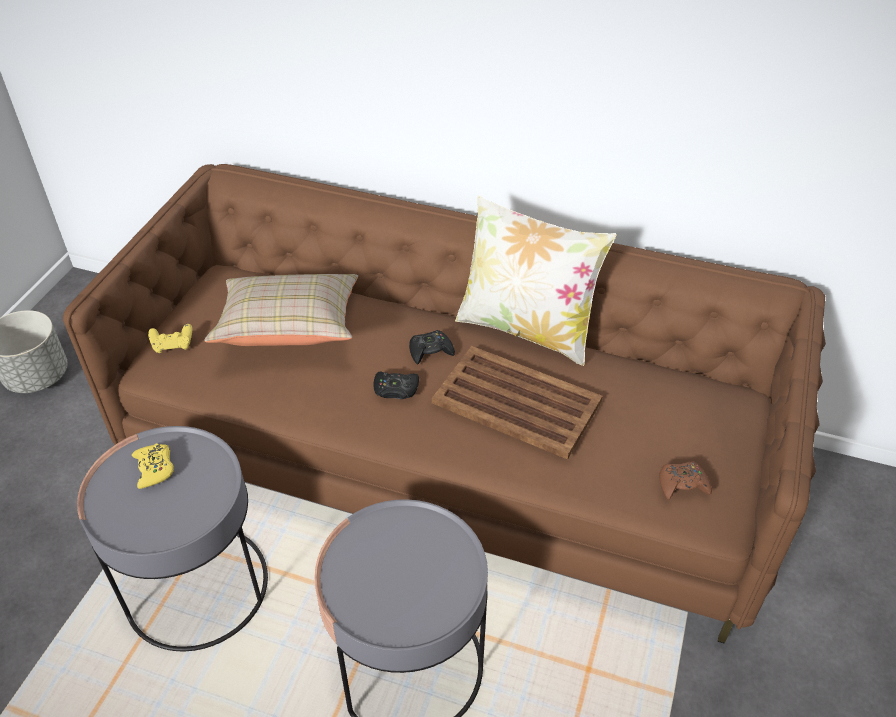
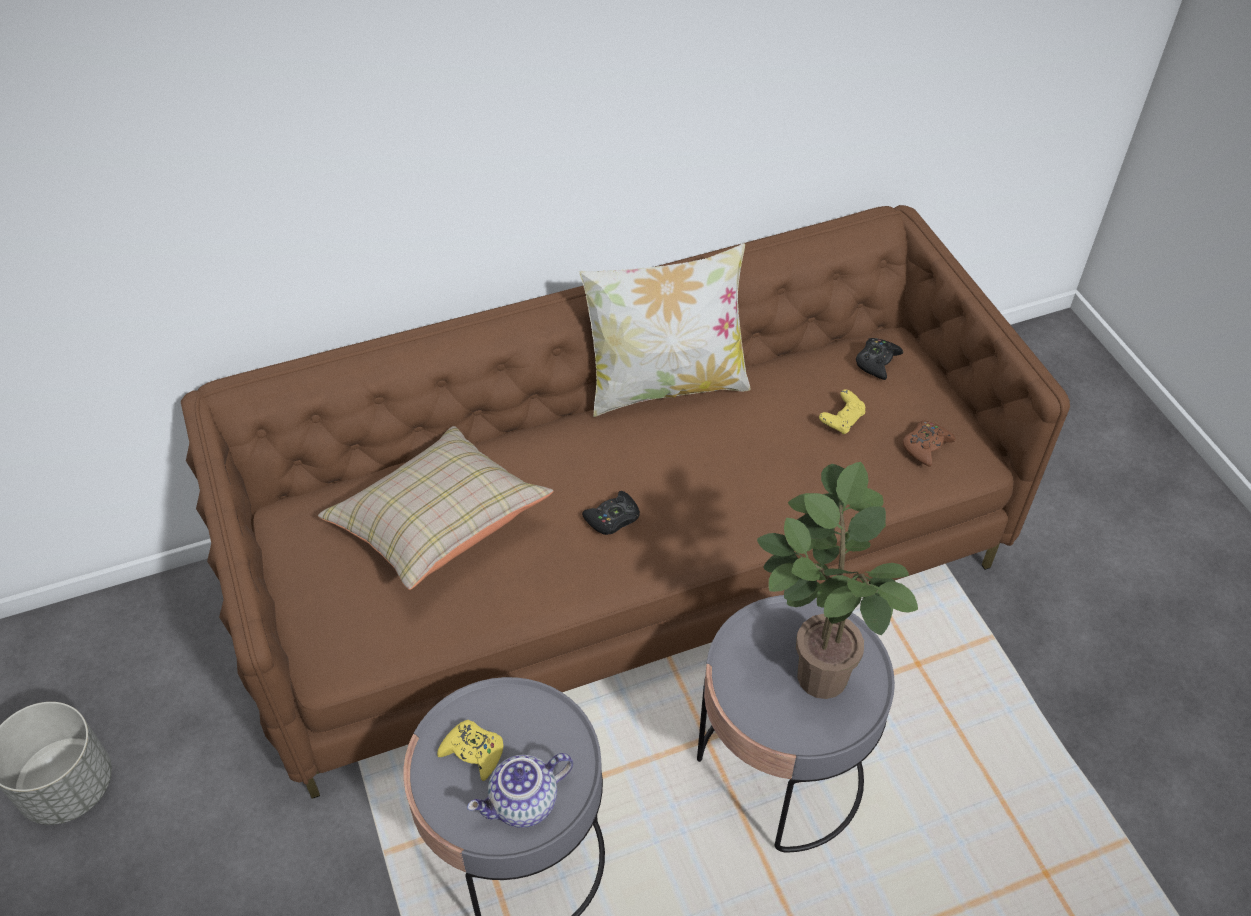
camera: 40 degrees left, 5 degrees up
(143, 519) = (524, 804): none -> teapot
(173, 345) = (329, 622): yellow game controller -> yellow game controller (842, 420)
(413, 576) = (813, 671): none -> potted plant
(430, 351) = (604, 460): black game controller -> black game controller (877, 362)
(515, 401) = (730, 460): brown tray -> none

